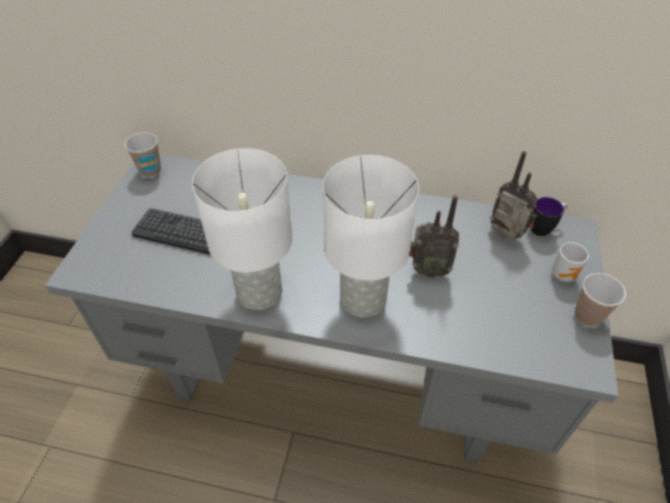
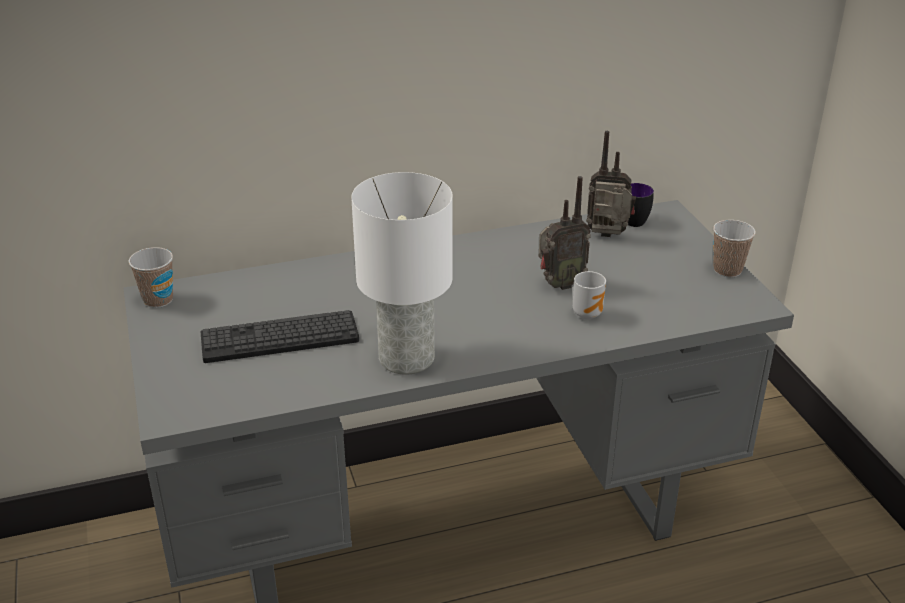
camera: 30 degrees left, 15 degrees down
(364, 300) = (520, 327): white table lamp -> none
(564, 274) = (684, 248): mug -> mug (588, 313)

